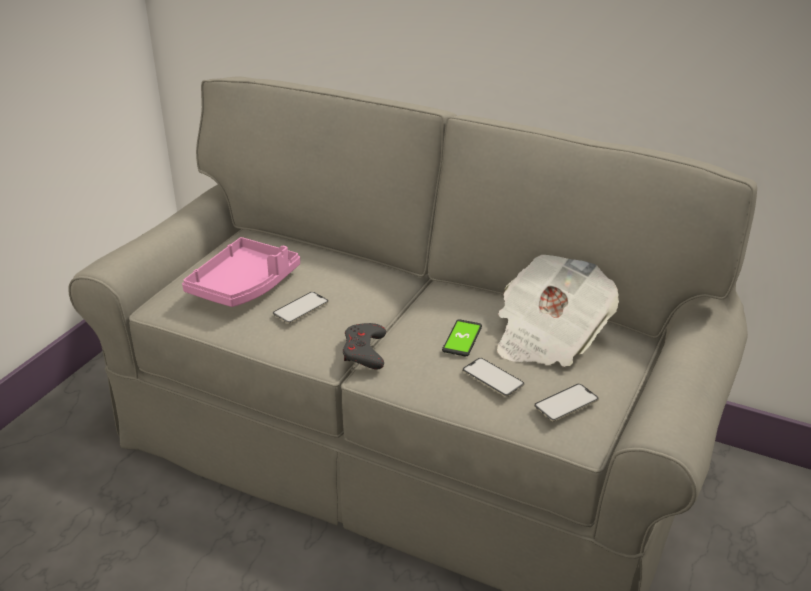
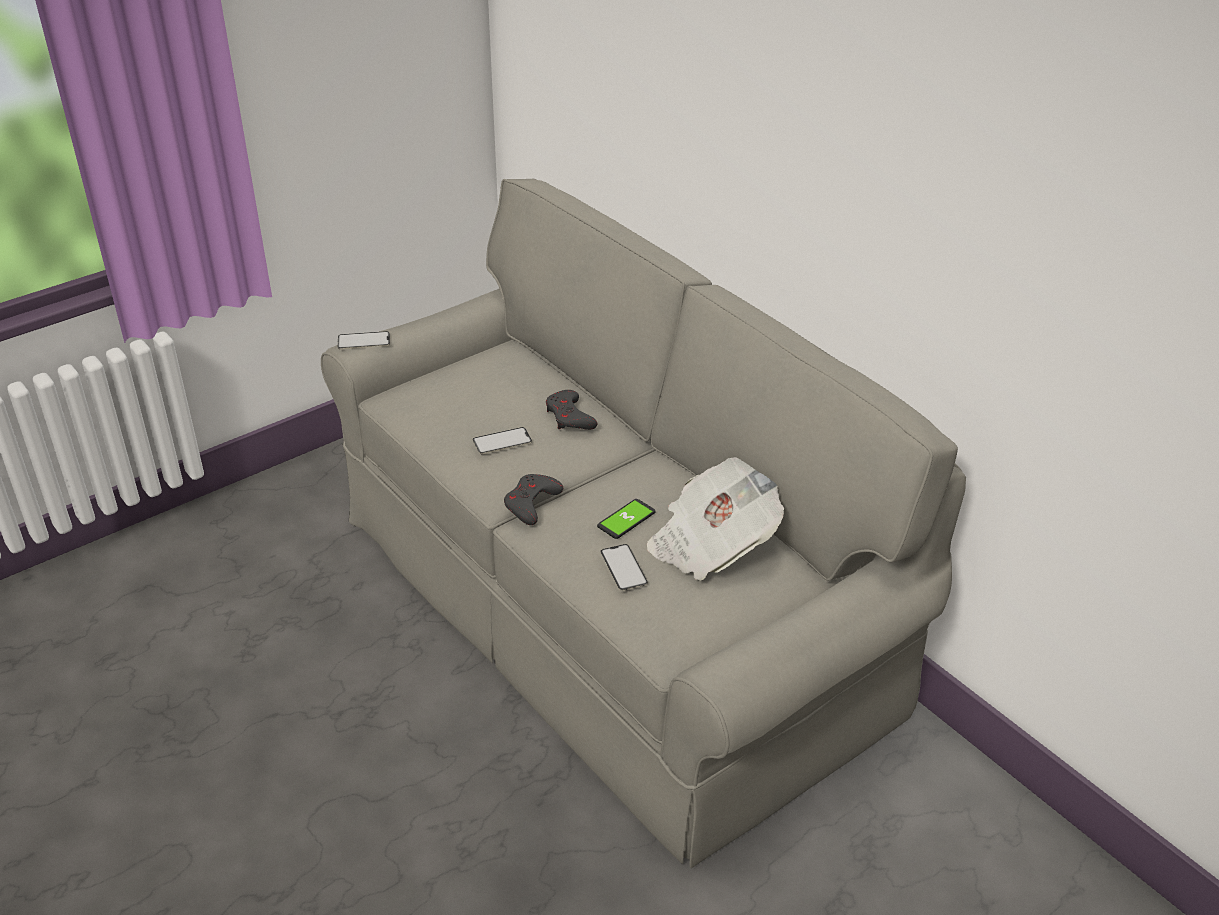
camera: 25 degrees right, 5 degrees up
(244, 285) = (468, 402): pink tray -> none
(345, 273) = (569, 416): none -> grey game controller
(566, 403) = (672, 615): phone -> phone (363, 341)

